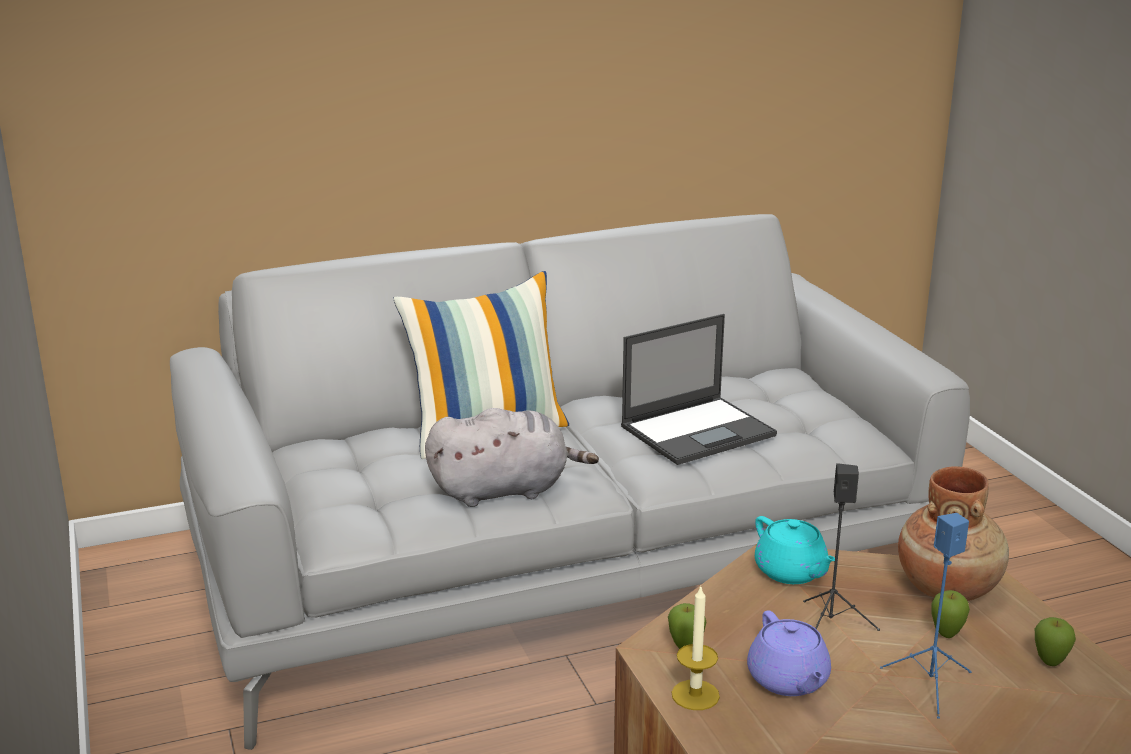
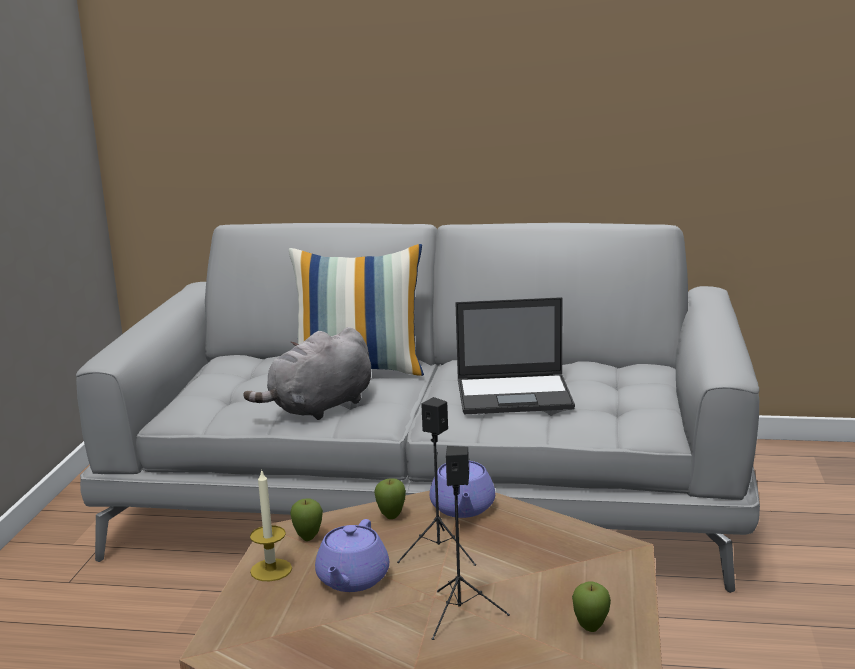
camera: 30 degrees right, 5 degrees down
(505, 490) = (319, 408): grey plush toy -> grey plush toy turned 120 degrees clockwise
(791, 572) = (462, 508): turquoise teapot -> purple teapot
(930, 686) = (459, 615): blue speaker -> black speaker
(946, 635) = (527, 583): apple -> apple (391, 517)
(948, 587) = (580, 550): brown vase -> none

